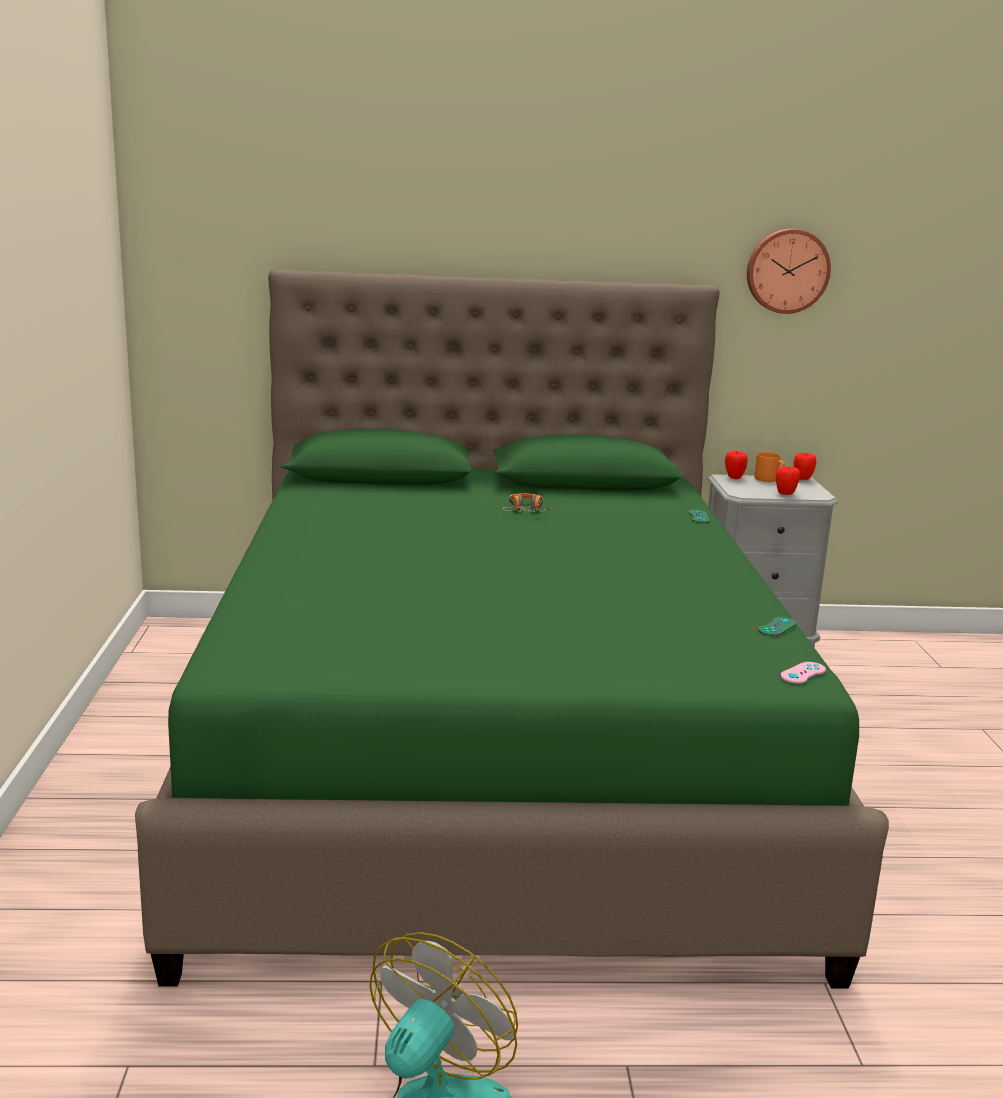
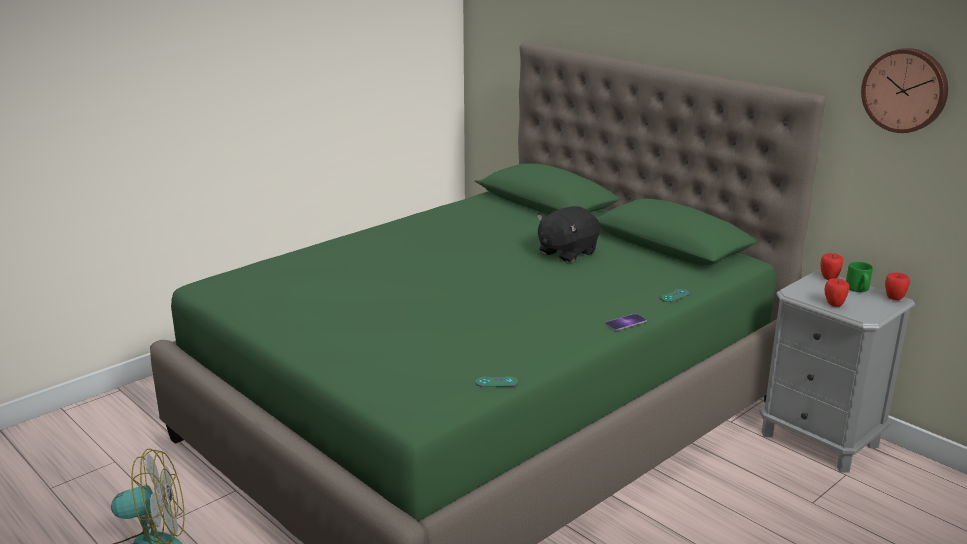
camera: 50 degrees right, 5 degrees up
(526, 510) = (566, 252): headphones -> black plush toy
(724, 547) = (625, 322): none -> phone
(768, 479) = (858, 289): orange mug -> green mug
(803, 673) = (427, 412): pink game controller -> none

